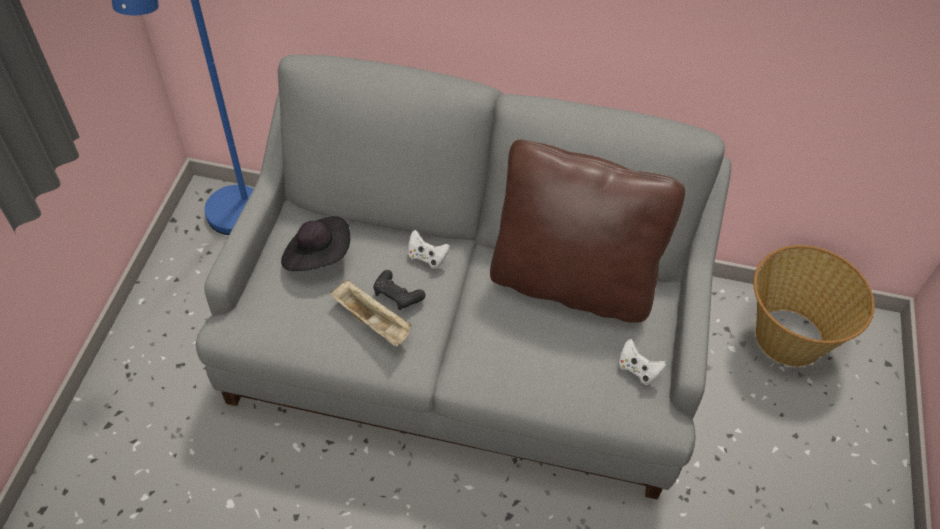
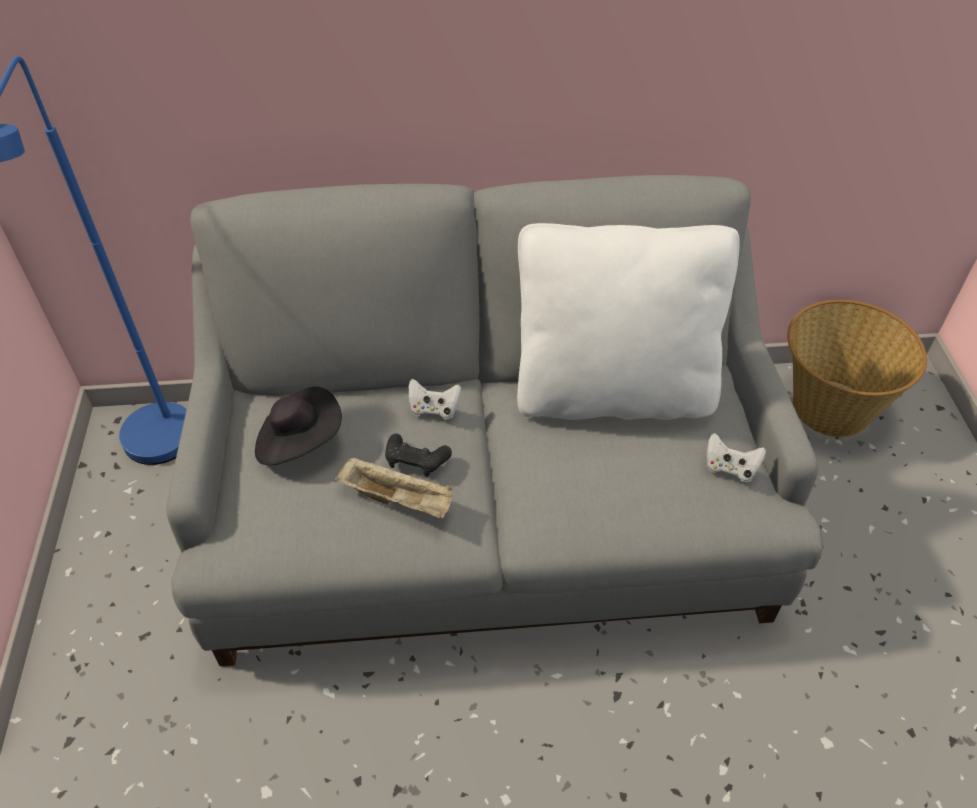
camera: 15 degrees left, 5 degrees down
(571, 282) = (612, 393): brown pillow -> white pillow

